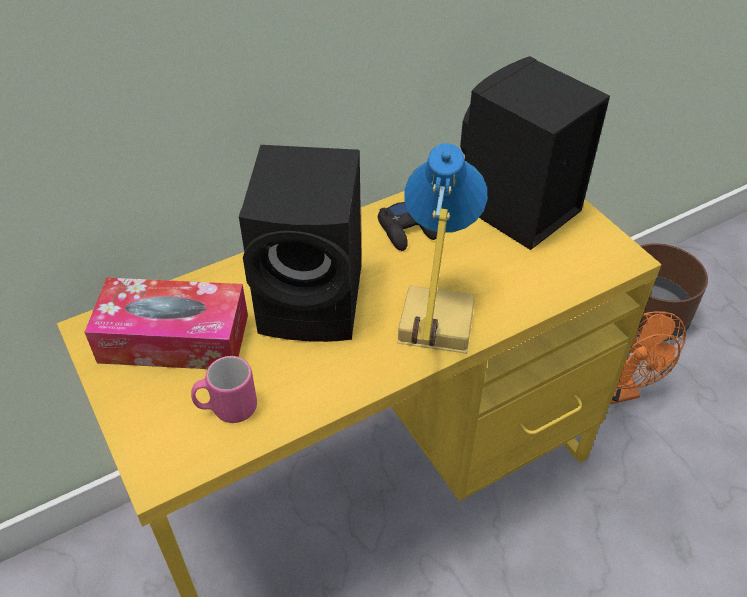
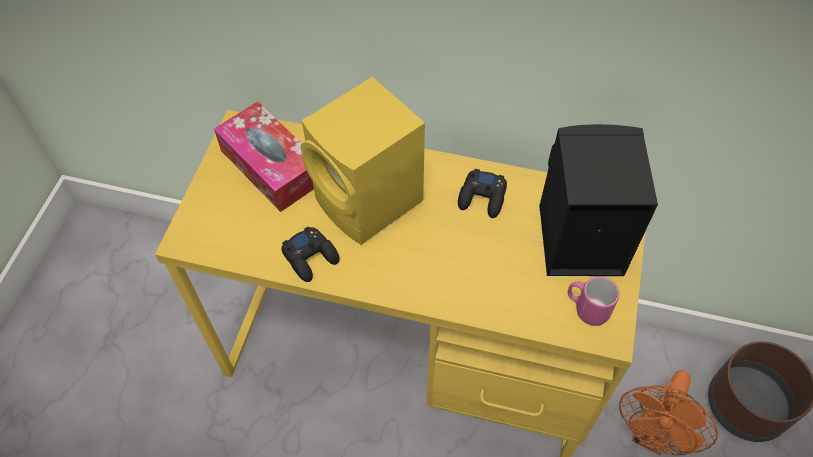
camera: 45 degrees right, 10 degrees up
(227, 409) = (252, 231): pink mug -> pink mug (586, 308)
(315, 301) = (370, 203): black speaker -> yellow speaker
(316, 385) = (311, 257): none -> black game controller
(432, 323) = (420, 274): table lamp -> none

